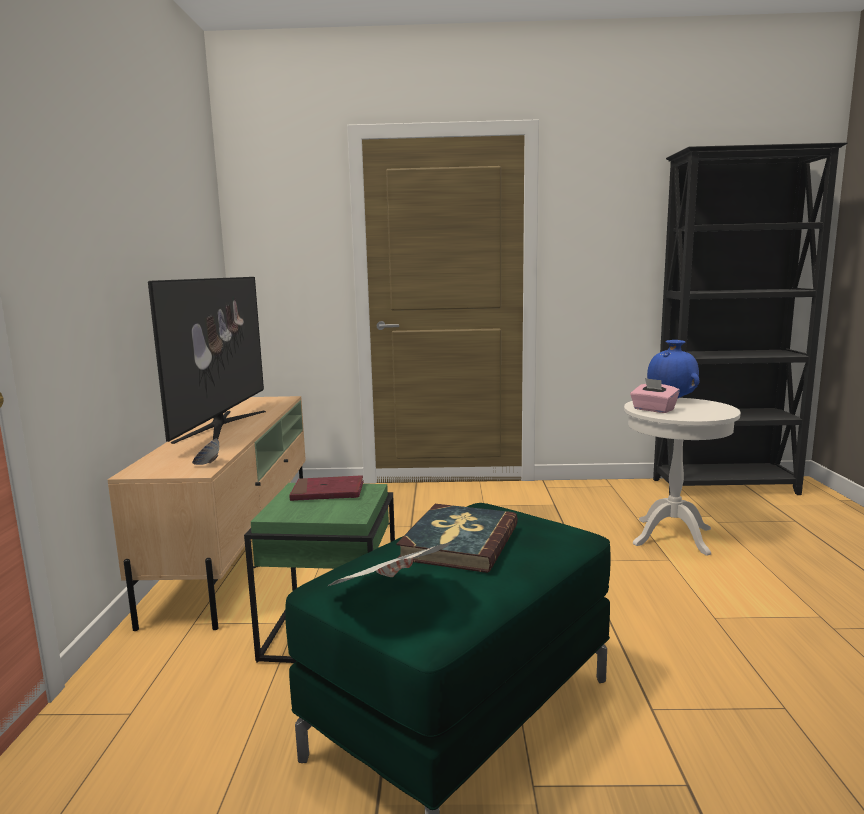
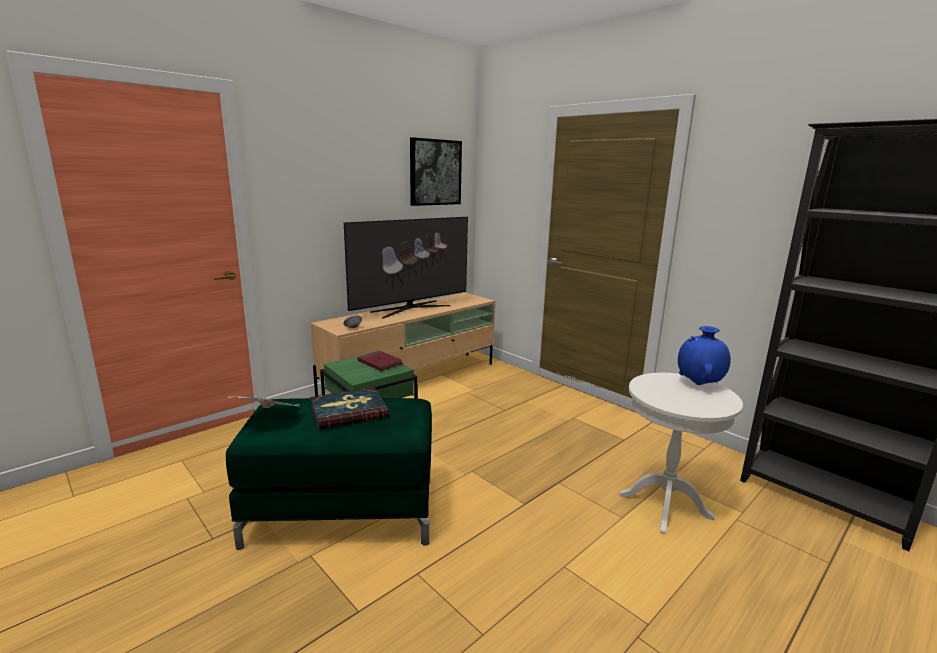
camera: 45 degrees right, 5 degrees up
(191, 211) = (435, 172): none -> picture
(653, 409) = (652, 385): pink tissue box -> none

